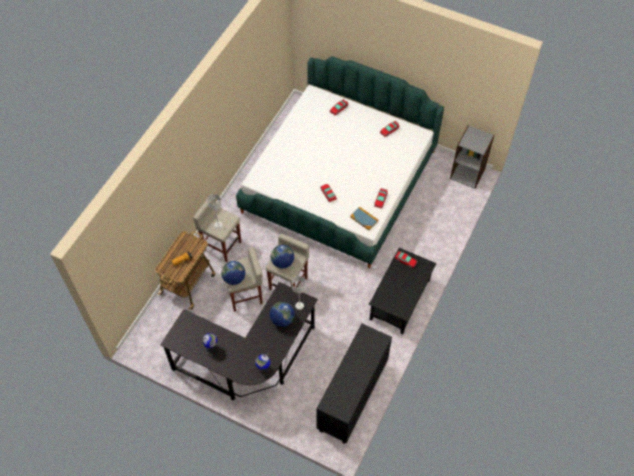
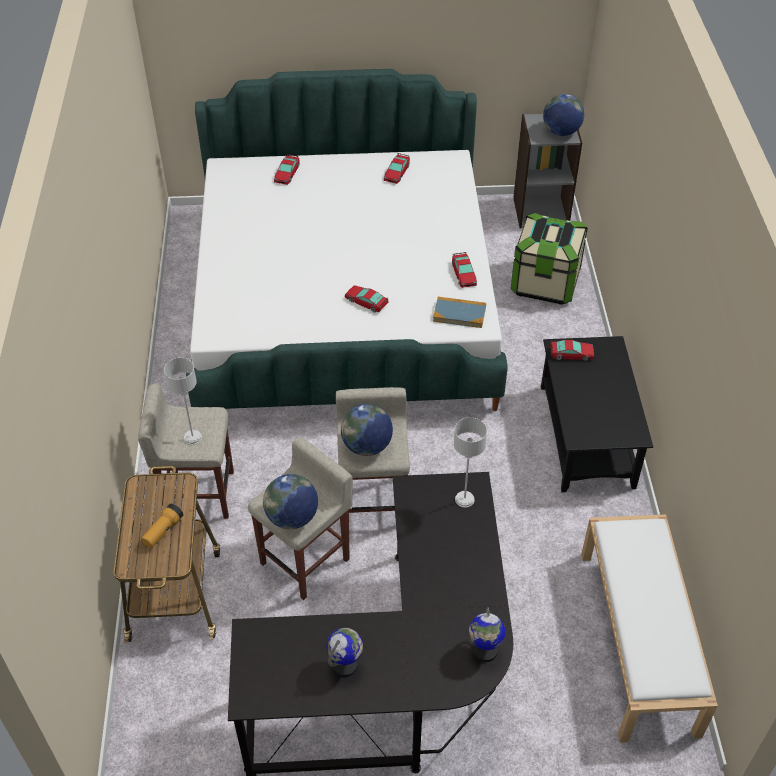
camera: 30 degrees left, 10 degrees down
(282, 319) = (451, 540): globe -> globe (561, 132)
(353, 398) = (639, 641): black cabinet -> white bench
(439, 214) = (545, 283): none -> storage box

